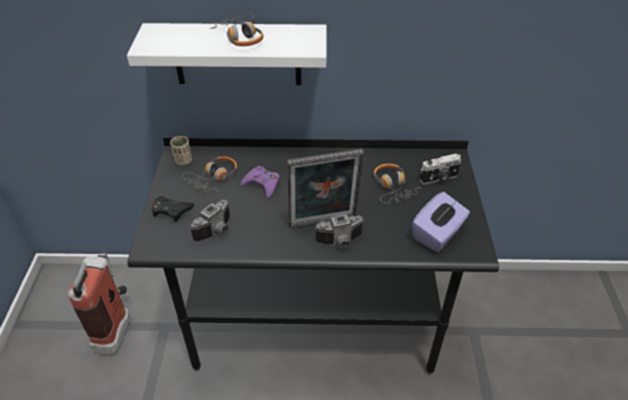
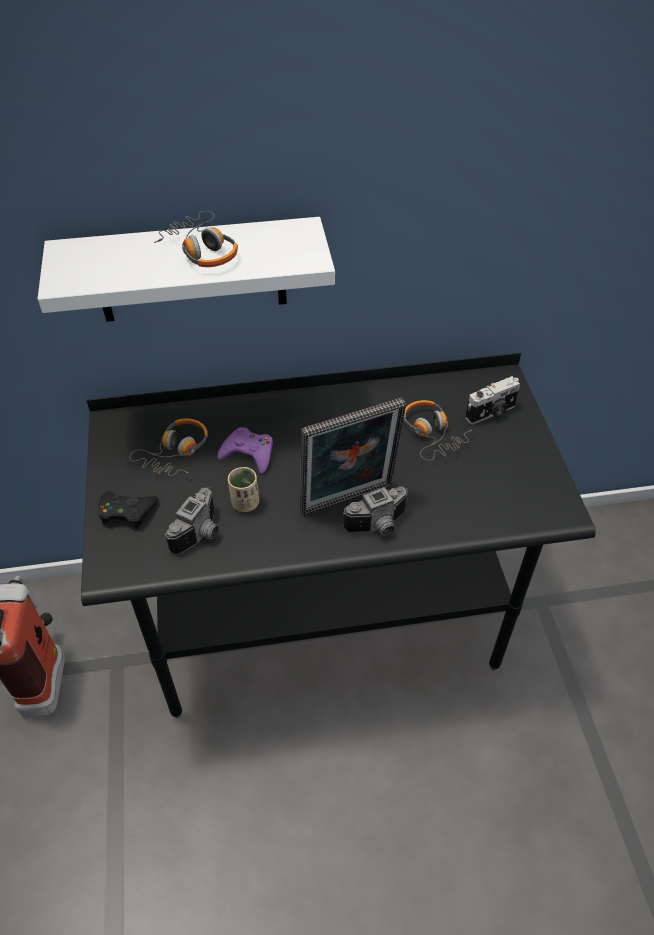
camera: 10 degrees left, 5 degrees up
(183, 161) = (124, 431): beige cup -> beige cup (245, 503)
(438, 234) = (507, 496): purple tissue box -> none

